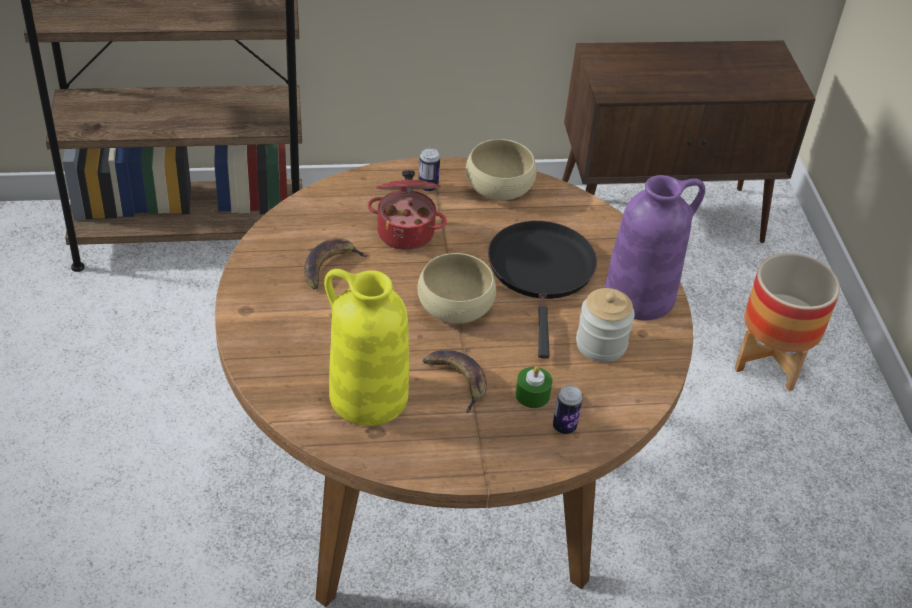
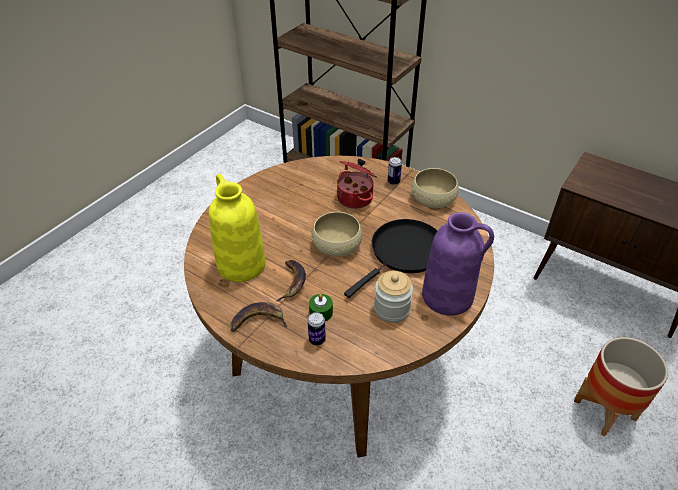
camera: 45 degrees right, 0 degrees up
(329, 266) = (299, 196): banana -> banana (258, 320)

